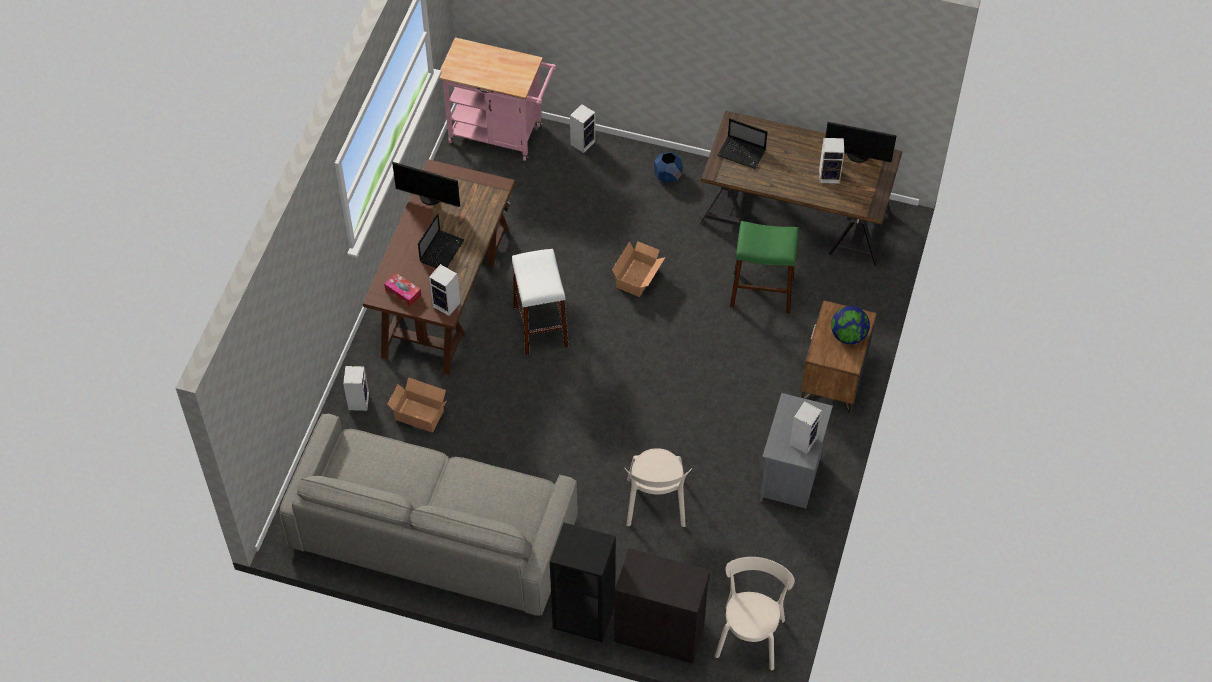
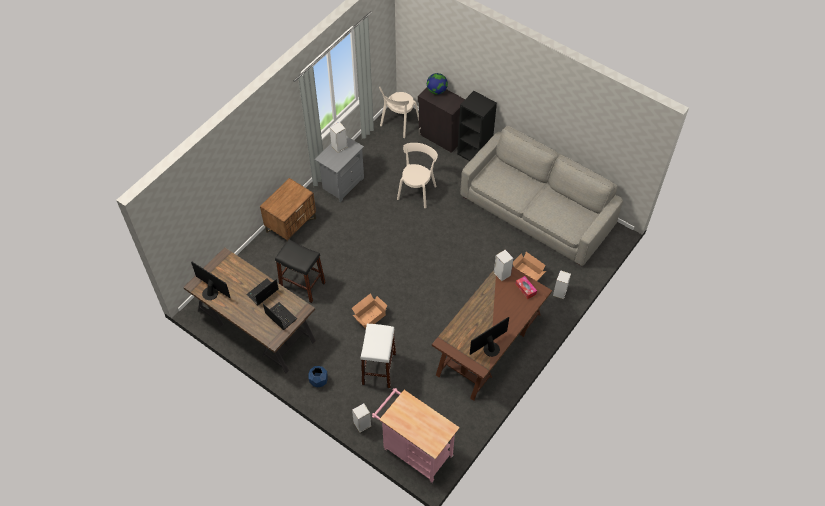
camera: 160 degrees left, 0 degrees up
(430, 197) = (490, 348): monitor -> monitor turned 75 degrees counterclockwise
(442, 250) = (493, 309): laptop -> laptop (262, 293)
(540, 326) = (439, 305): white stool -> white stool (379, 368)
(761, 292) = (302, 285): green stool -> black stool
(830, 175) = (236, 284): speaker -> none
(848, 335) = (282, 198): globe -> globe (436, 91)

